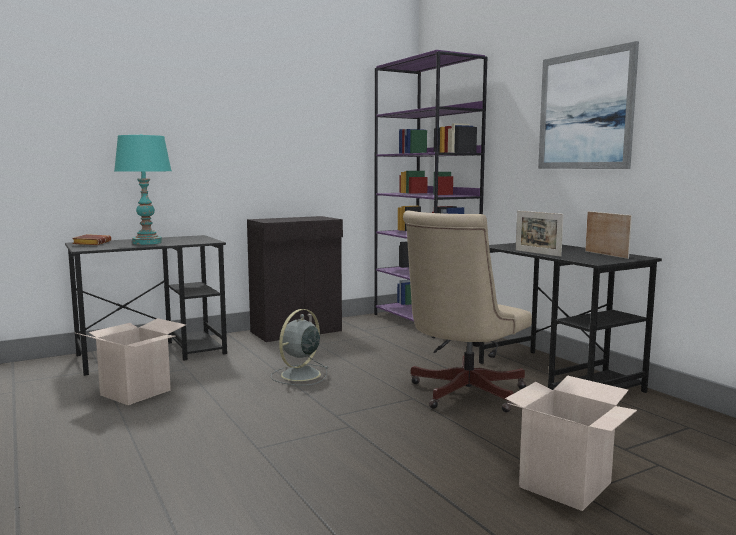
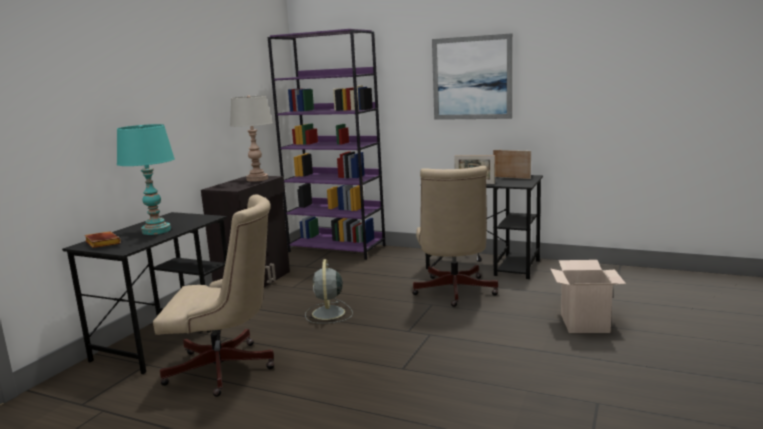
camera: 35 degrees left, 5 degrees up
(135, 392) = (227, 369): cardboard box -> beige office chair
(313, 218) = (257, 179): none -> grey table lamp

